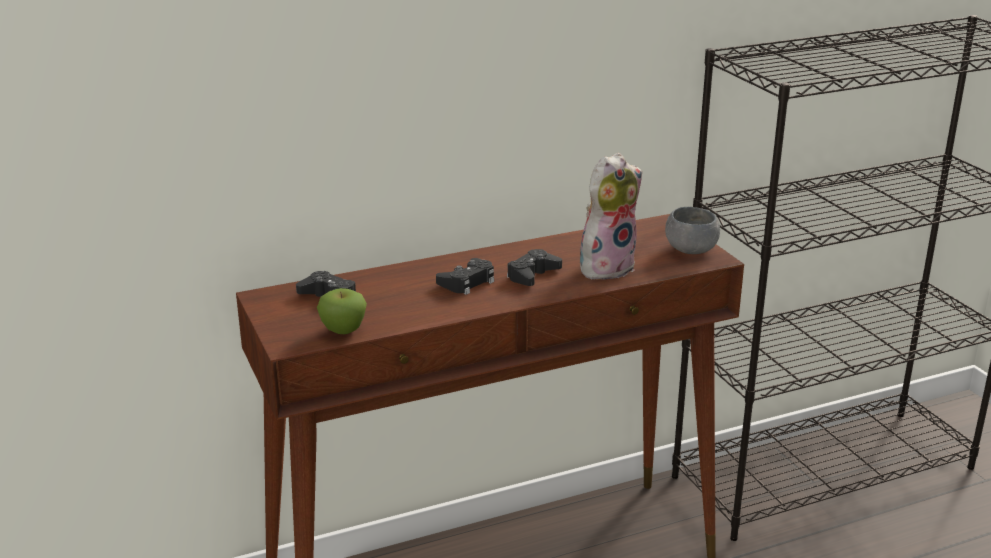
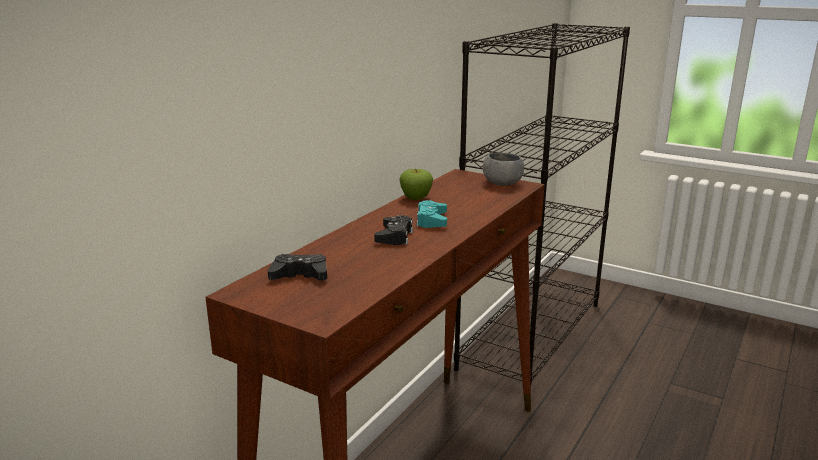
camera: 35 degrees left, 5 degrees down
(343, 331) = (354, 295): apple -> apple (416, 198)
(532, 275) = (431, 220): black game controller -> turquoise game controller
(606, 266) = (470, 204): plush toy -> none

